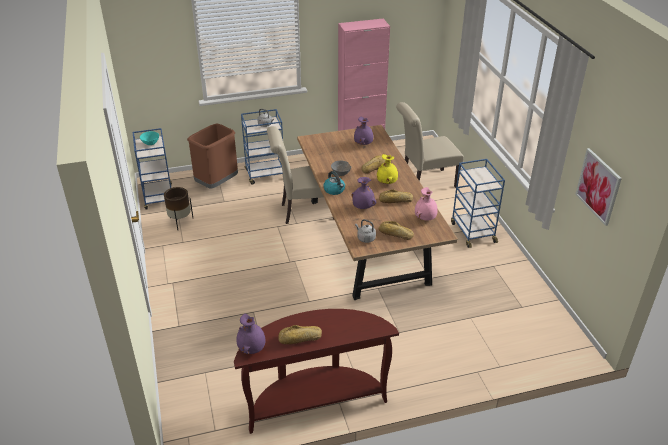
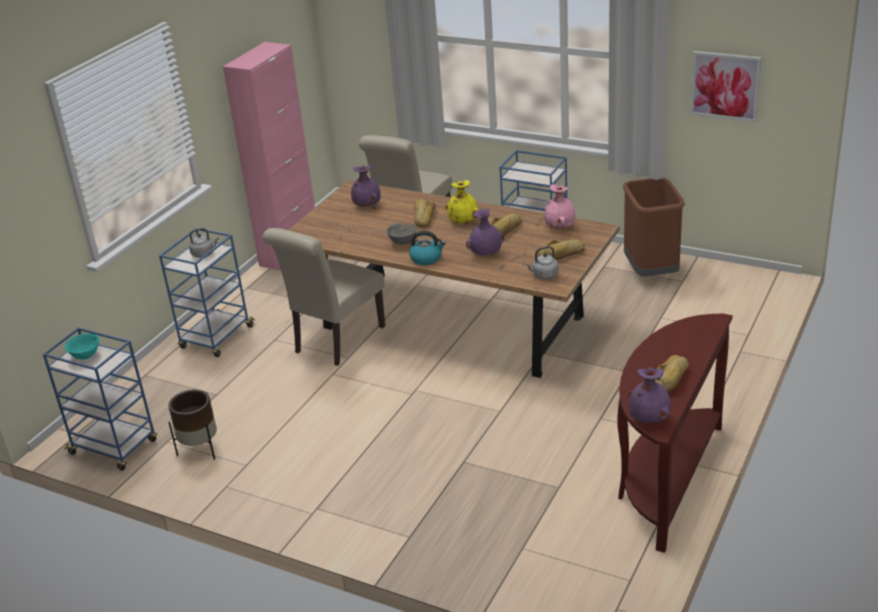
camera: 45 degrees left, 5 degrees down
(217, 184) = (169, 384): brown trash can -> brown trash can (651, 271)

